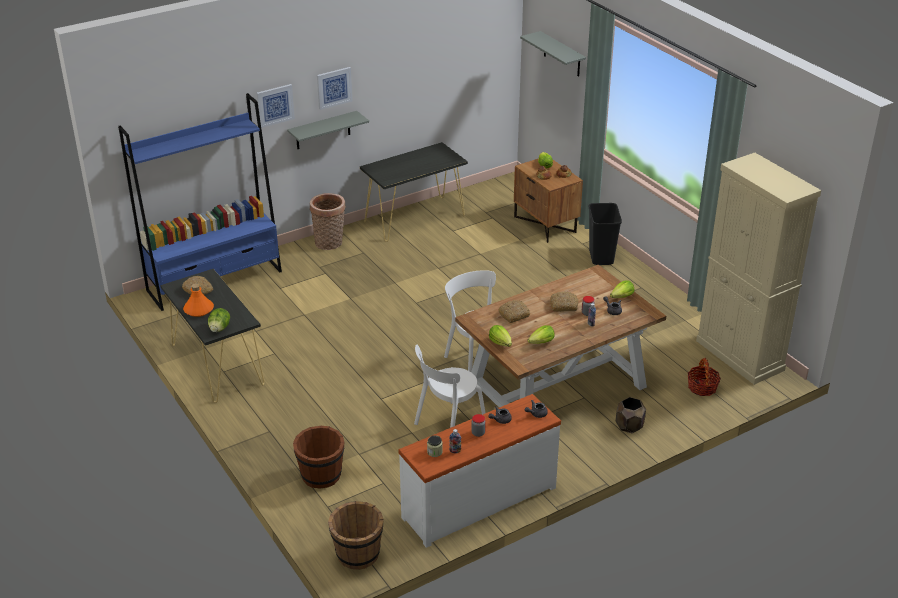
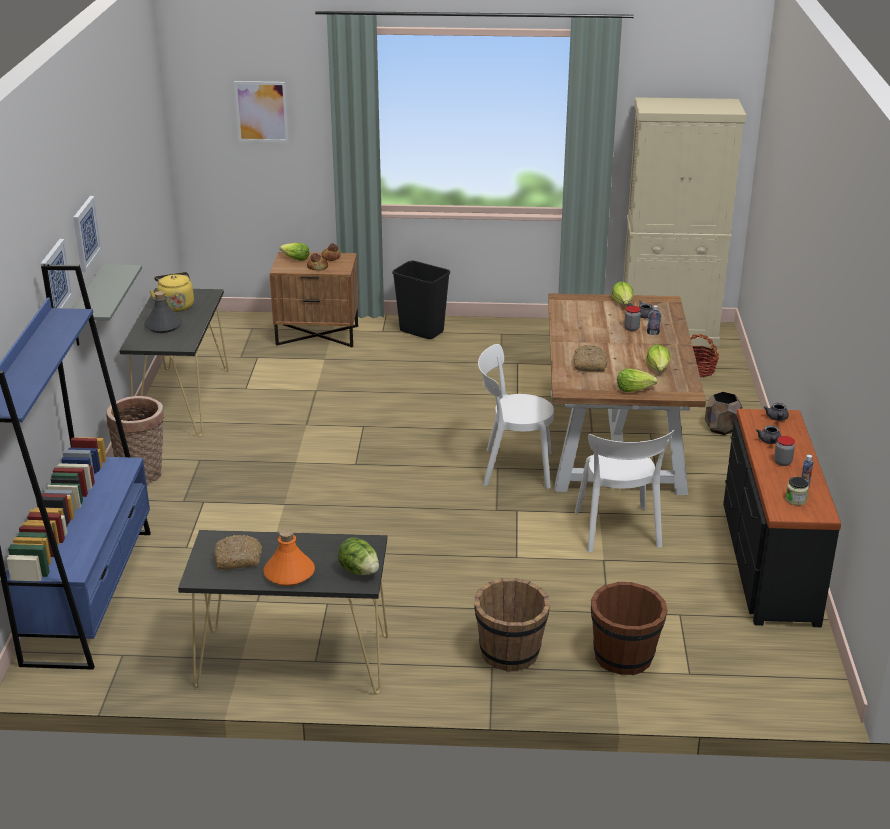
camera: 55 degrees left, 5 degrees down
(357, 554) = (798, 682): brown bucket -> brown bucket (510, 653)
(400, 165) = (163, 326): none -> grey bottle
(428, 157) = (175, 305): none -> yellow kettle
(478, 501) = (767, 562): white dresser -> black dresser
(562, 54) = (261, 111): grey shelf -> picture
(564, 306) = (603, 334): bread -> none

